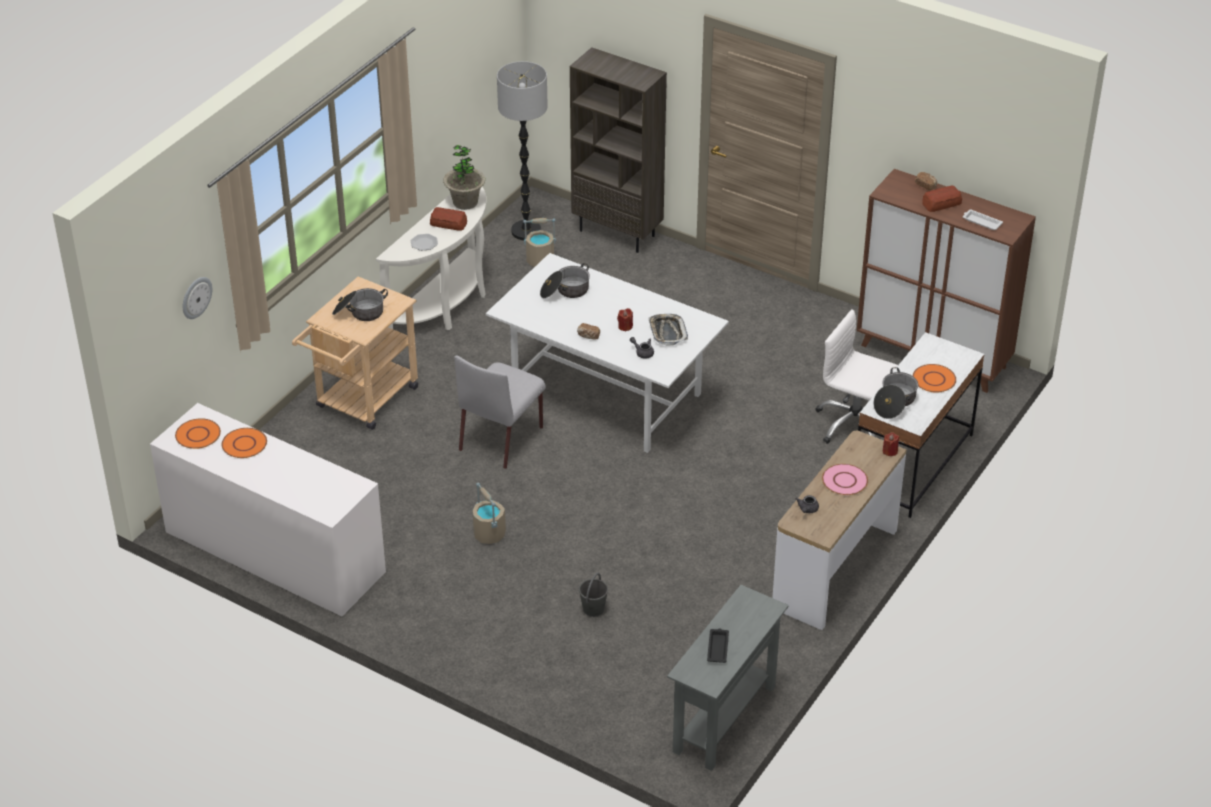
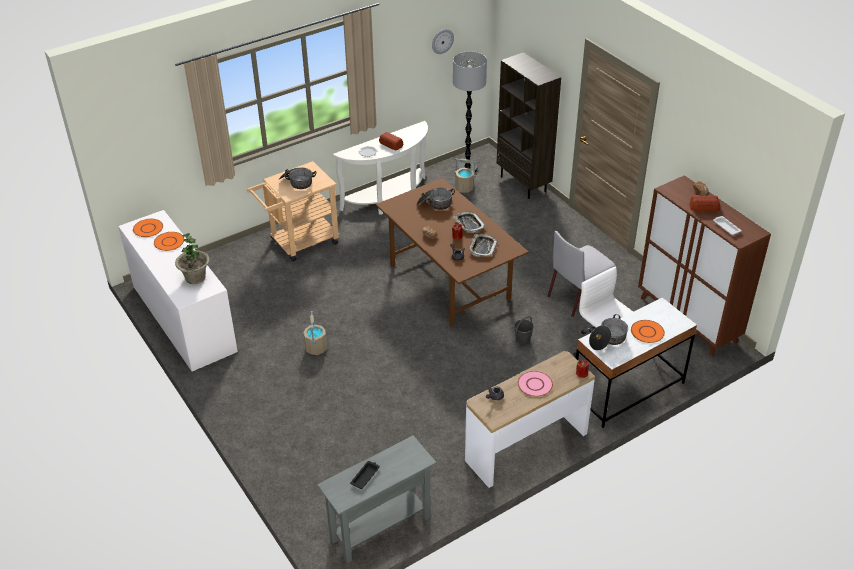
camera: 25 degrees right, 0 degrees up
(196, 297) = (170, 140): wall clock -> wall clock (442, 41)
(465, 202) = (410, 134): potted plant -> potted plant (195, 278)
(502, 437) = (366, 289): grey chair -> grey chair (579, 296)
(593, 608) = (346, 419): grey bucket -> grey bucket (523, 339)
(605, 395) = (448, 282): white dining table -> brown dining table
(629, 306) = (469, 224): none -> tray

